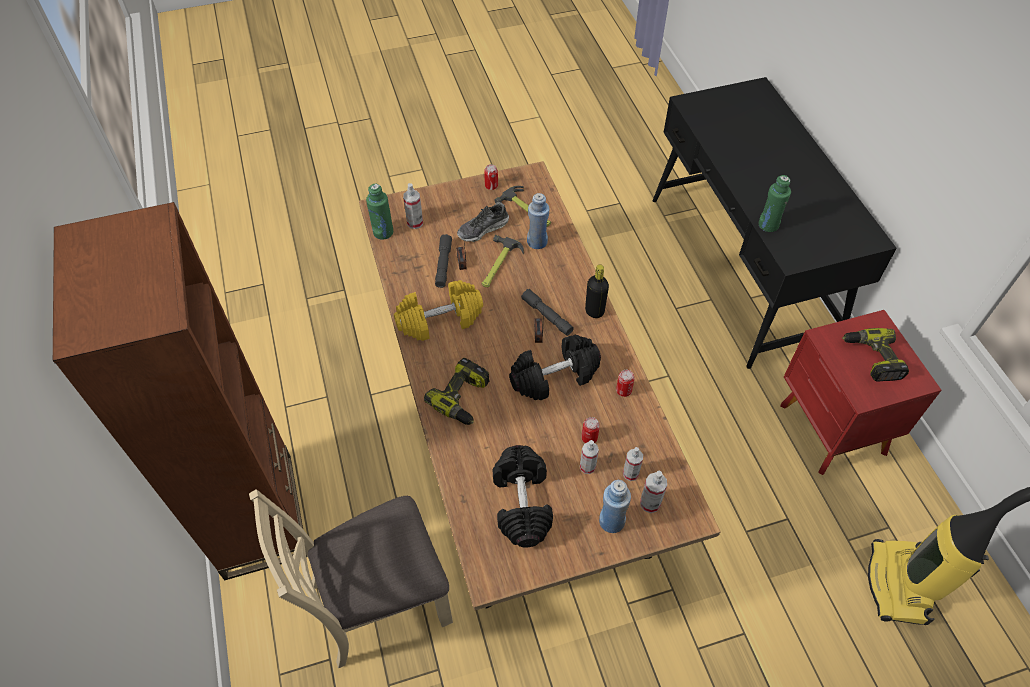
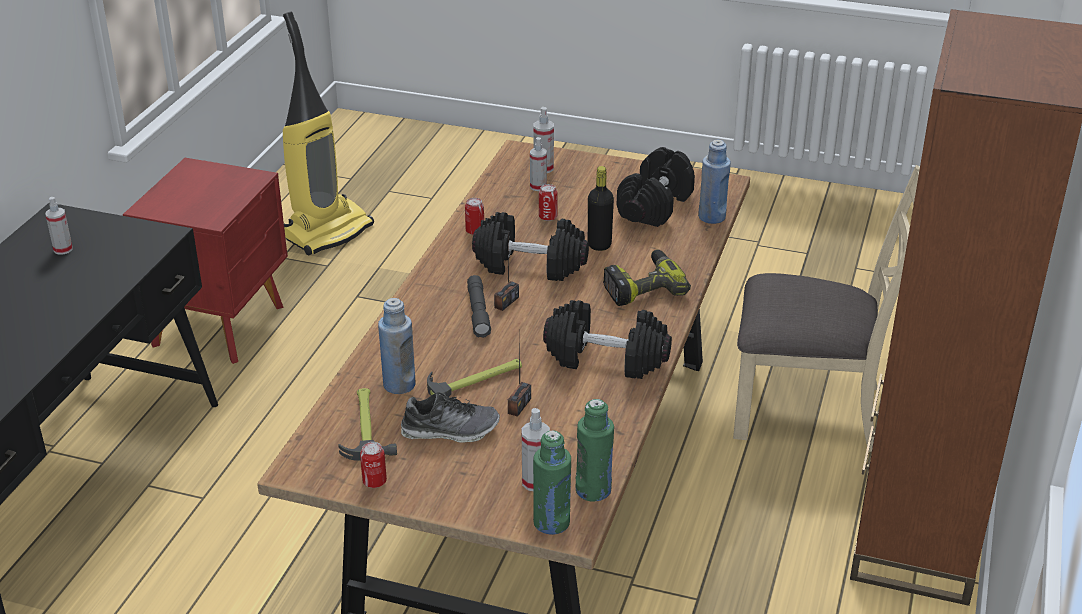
camera: 145 degrees left, 20 degrees down
(440, 321) = (607, 358): yellow dumbbell -> black dumbbell
(443, 265) = (546, 413): grey flashlight -> none
(587, 467) = (571, 203): spray bottle -> spray bottle (63, 249)
(594, 311) = (421, 295): black bottle -> black bottle (599, 245)
(611, 521) = (588, 172): blue bottle -> blue bottle (712, 217)
(768, 225) = (128, 270): green bottle -> green bottle (551, 523)
(872, 358) = (201, 192): power drill -> none

